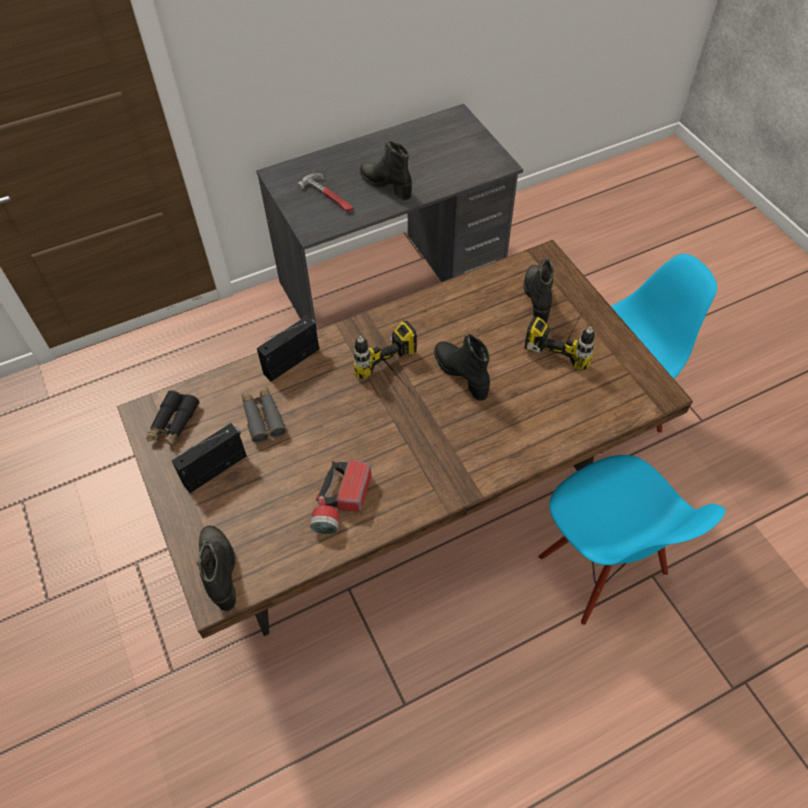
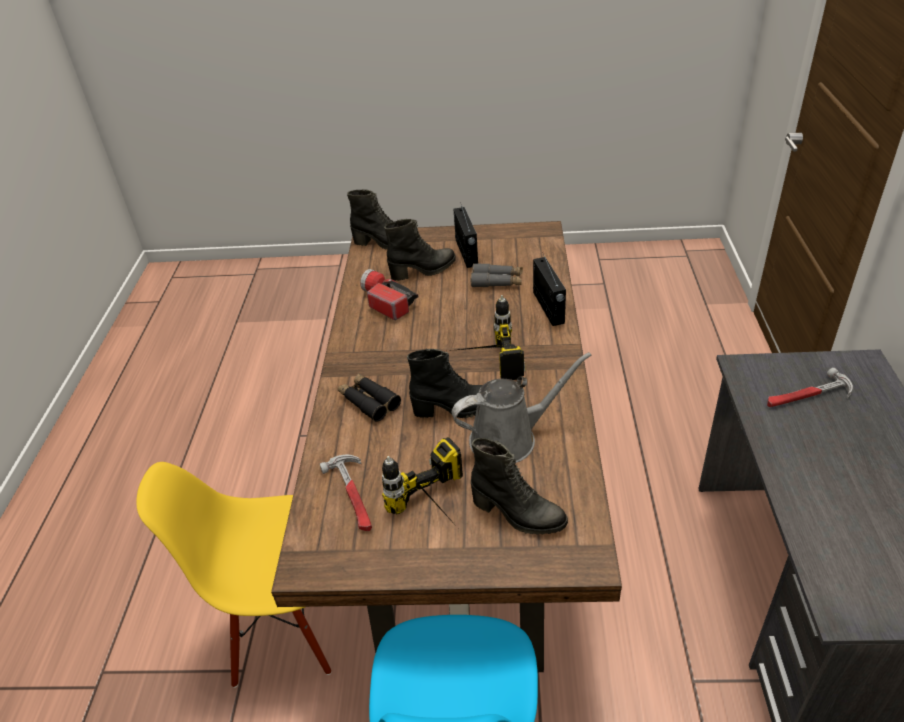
camera: 120 degrees right, 15 degrees down
(173, 423) = (524, 241): black binoculars -> black binoculars (368, 401)
(386, 185) = (818, 455): black boot -> black boot (423, 270)
(472, 328) = (509, 438): none -> grey watering can
(588, 396) = (353, 495): none -> hammer
(601, 567) = (287, 627): blue chair -> yellow chair

